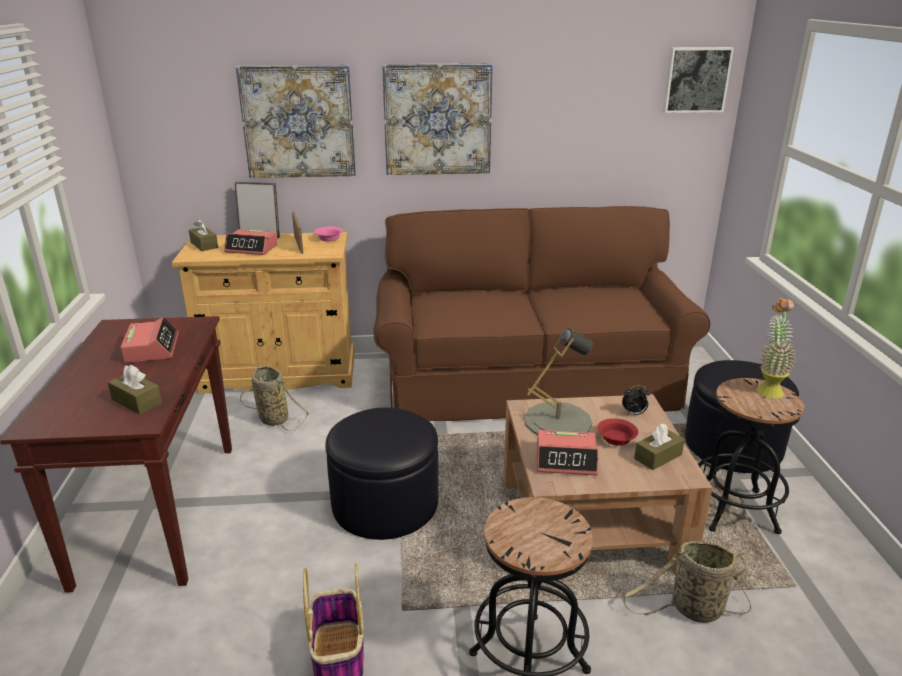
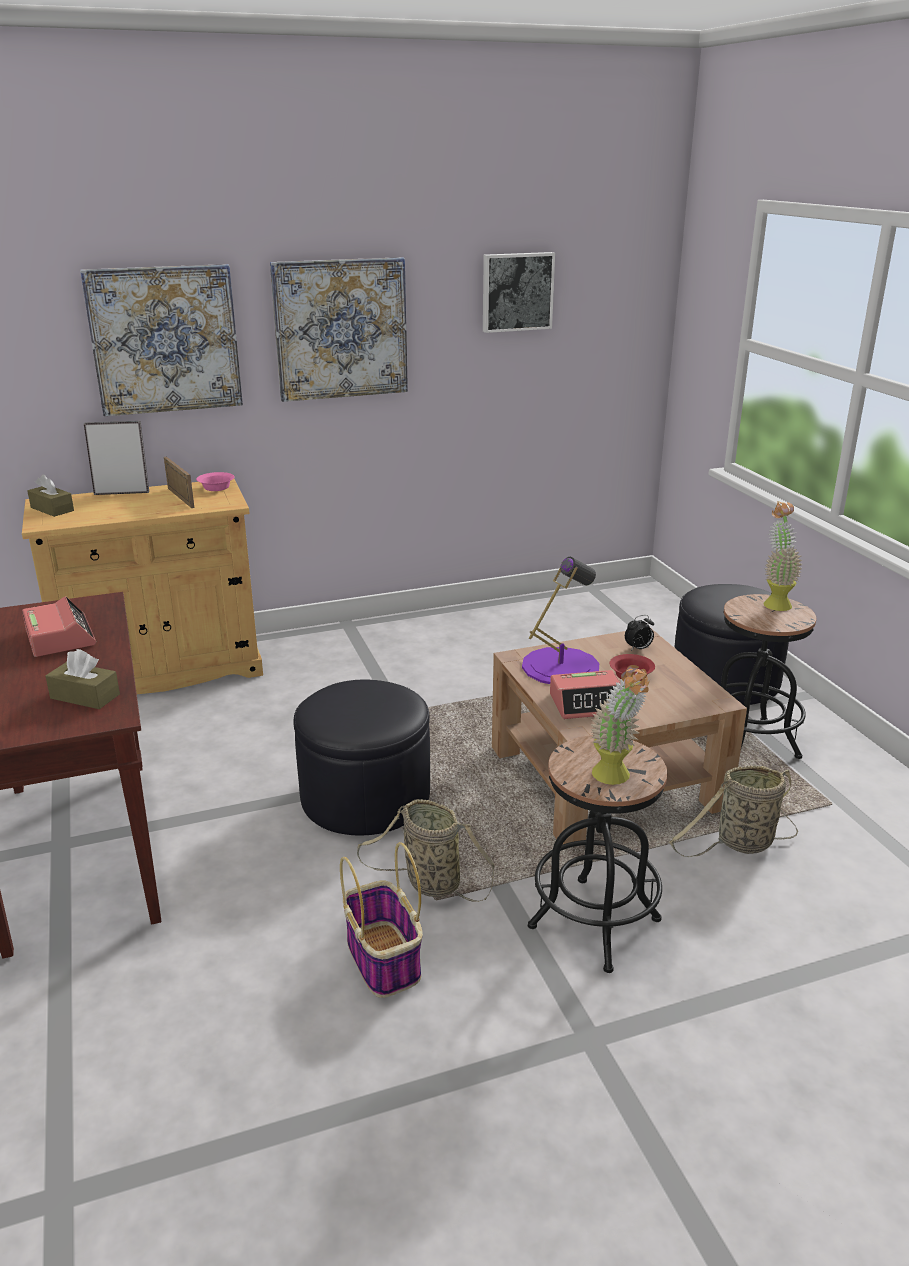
camera: 15 degrees left, 0 degrees up
(252, 248) = (122, 508): alarm clock -> none
(272, 418) = (177, 724): basket -> basket (429, 883)
(527, 381) = (477, 642): brown sofa -> none
(539, 547) = (616, 779): none -> potted plant
(557, 421) = (560, 666): grey table lamp -> purple table lamp
(658, 457) = (681, 687): brown tissue box -> none
(696, 79) = (631, 269): picture -> picture (516, 291)

